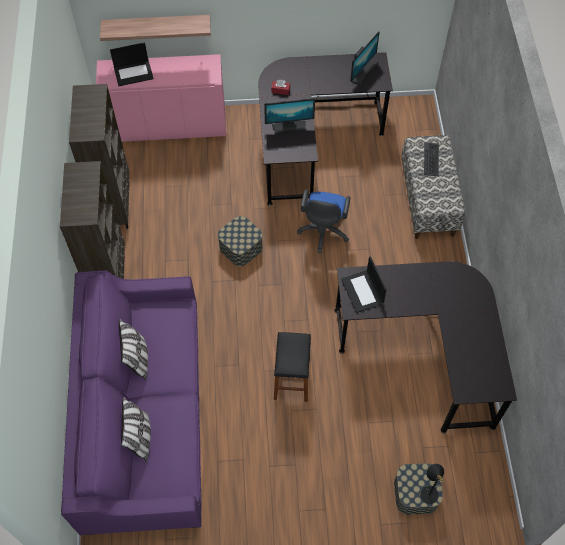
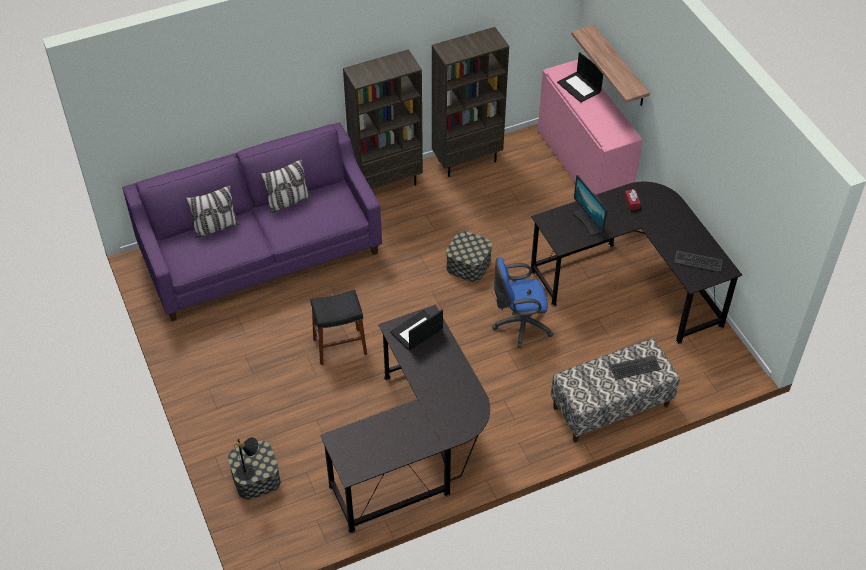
camera: 70 degrees right, 10 degrees down
(362, 72) = (698, 261): monitor -> keyboard

